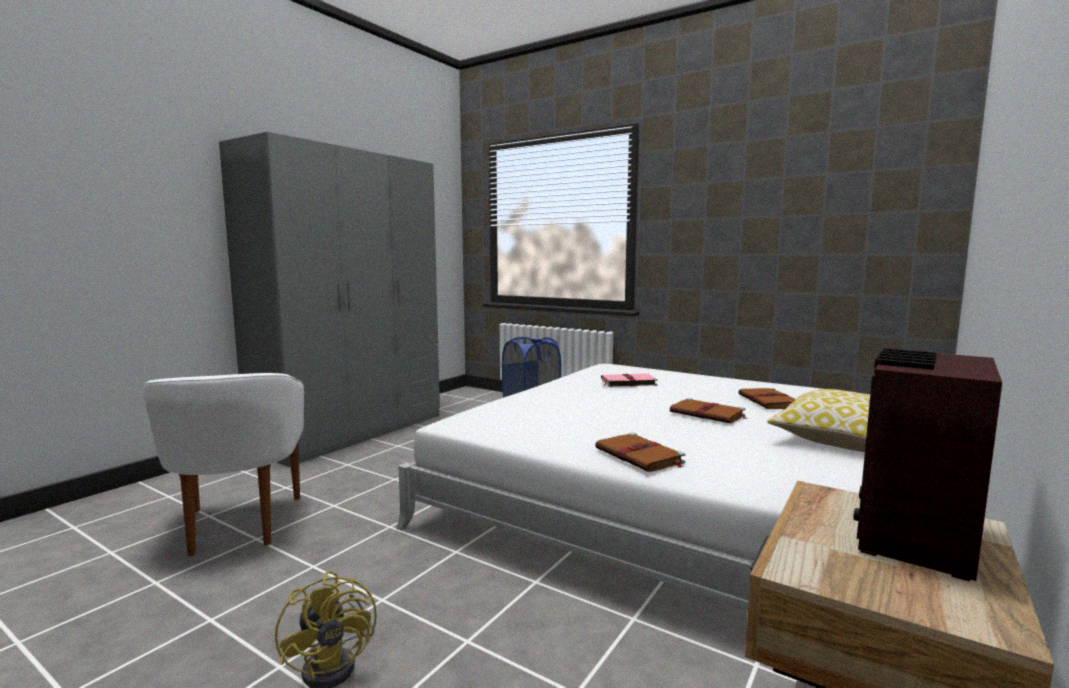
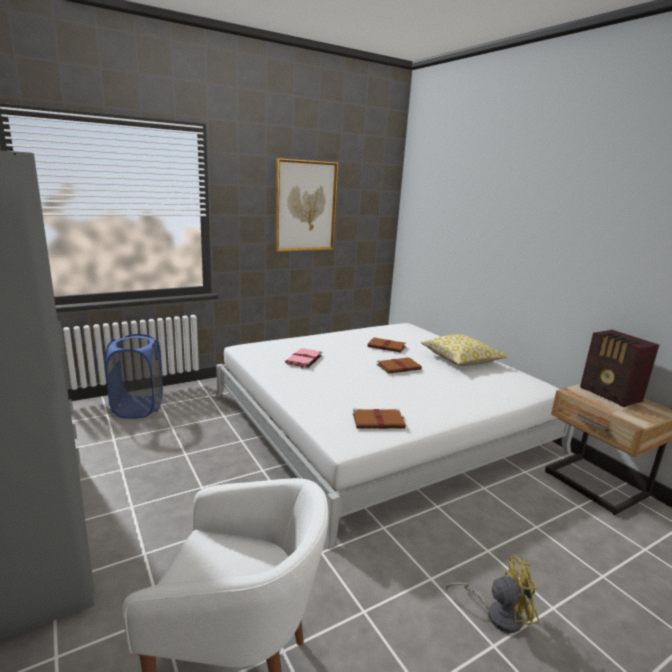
camera: 65 degrees left, 10 degrees up
(640, 456) = (455, 407): brown book -> brown book (379, 421)
(764, 203) = (305, 206): none -> picture

